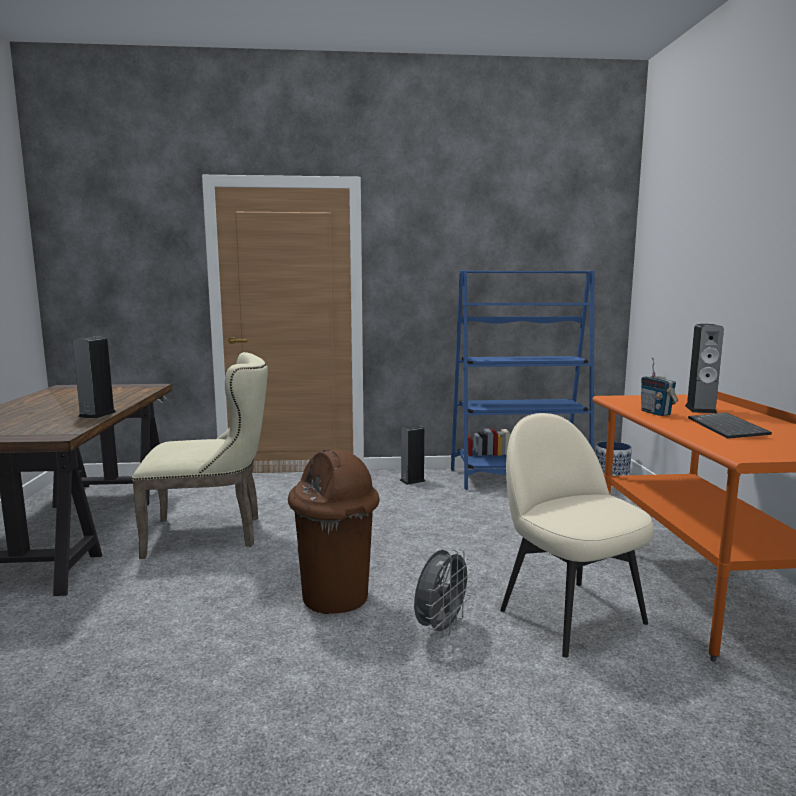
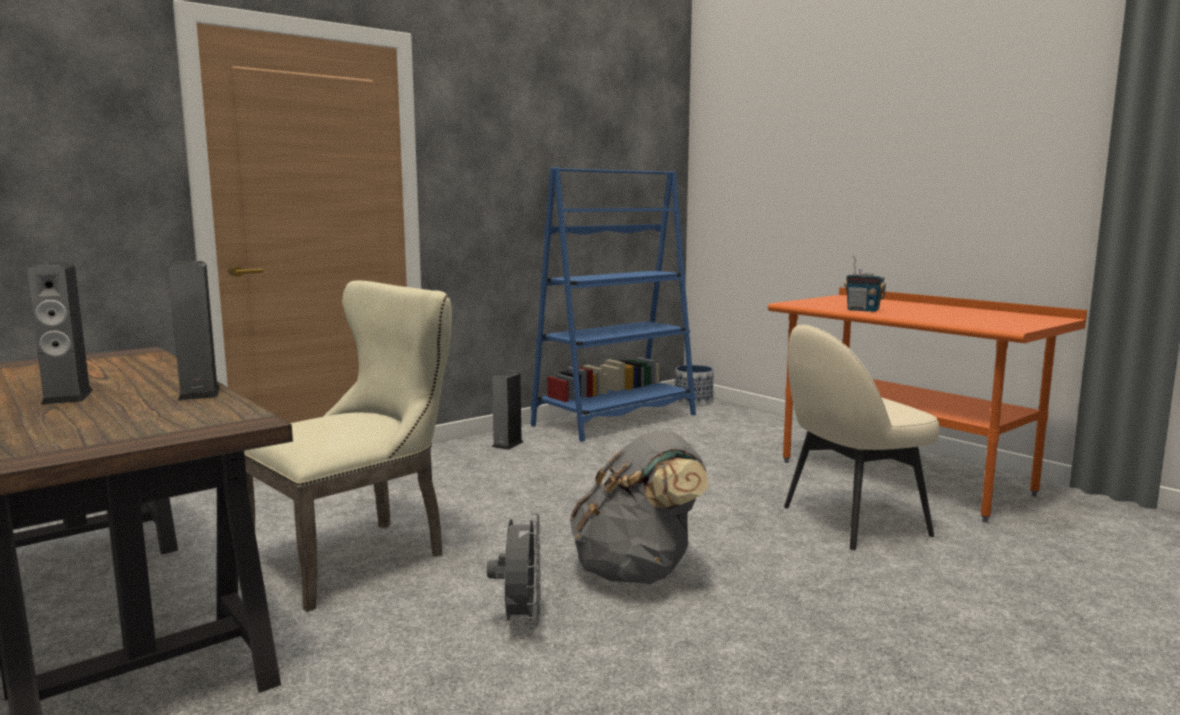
camera: 35 degrees left, 0 degrees up
(336, 597) = (638, 572): brown trash can -> grey backpack
(441, 628) = (778, 564): grey fan -> grey fan (520, 620)
(569, 614) = (851, 521): beige chair -> beige chair turned 45 degrees counterclockwise
(700, 409) = (880, 304): speaker -> speaker (67, 397)
(729, 428) = (943, 314): keyboard -> none

